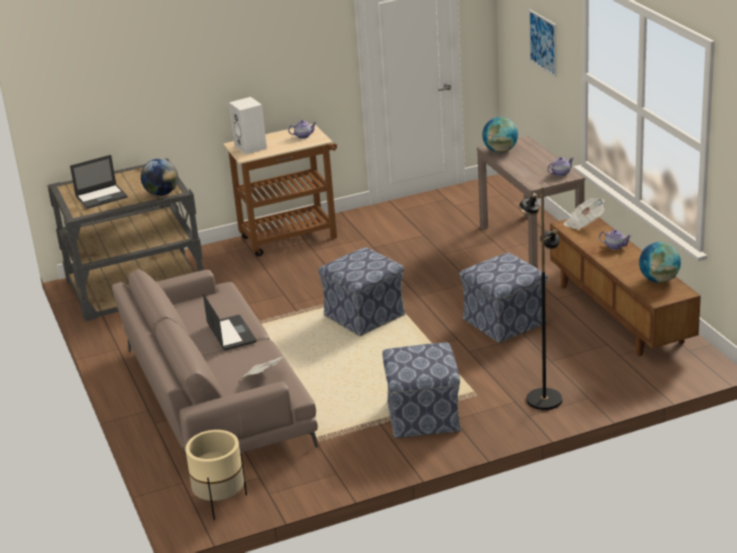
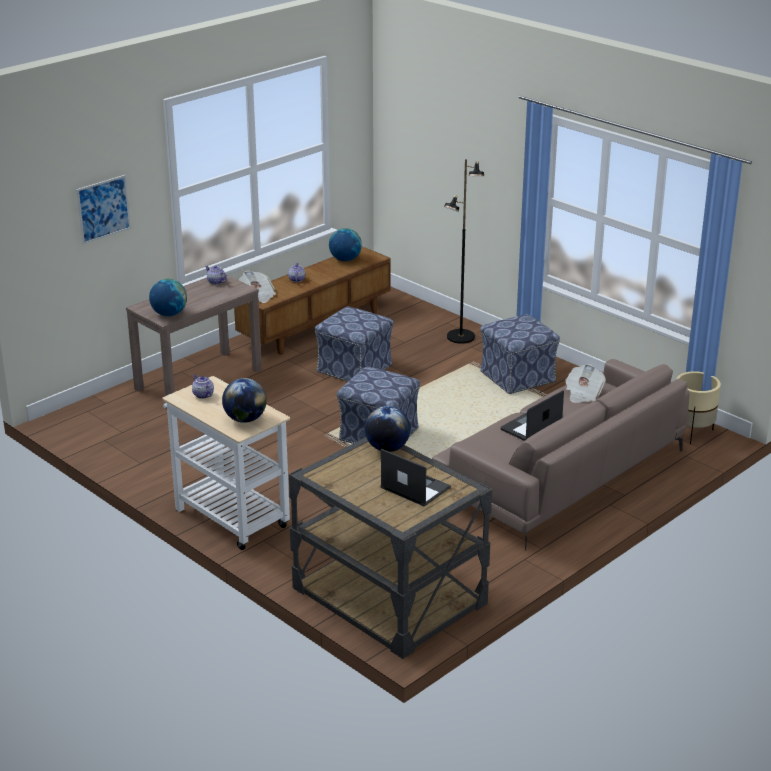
camera: 115 degrees left, 0 degrees up
(251, 147) = (245, 419): white speaker -> globe
(290, 237) = (230, 518): brown cart -> white cart

